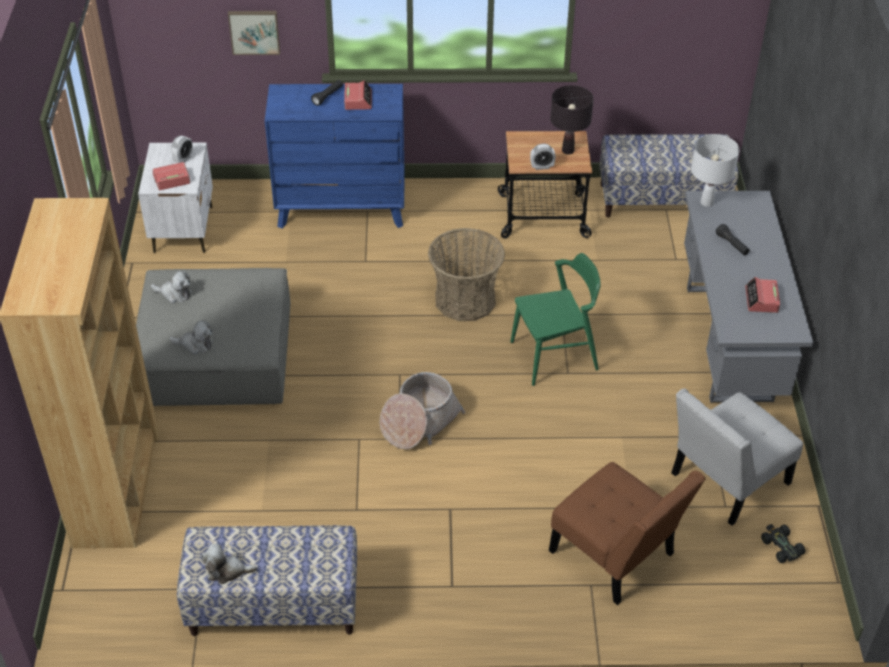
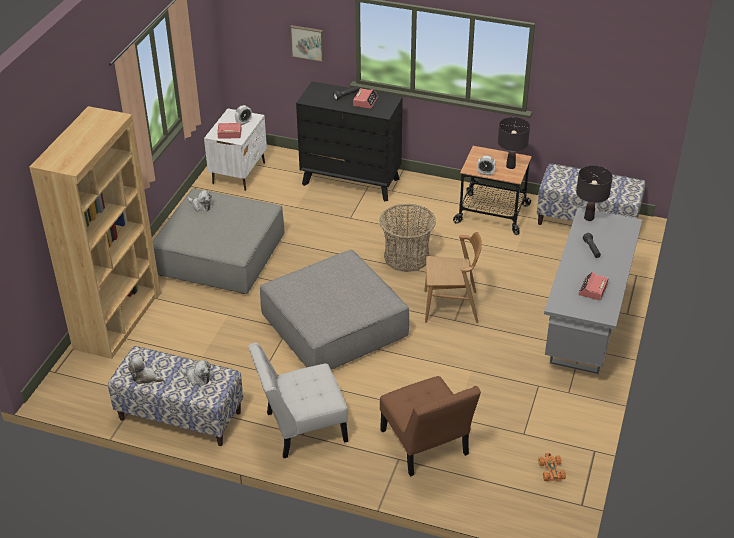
camera: 20 degrees right, 5 degrees down
(195, 344) = (198, 239): plush toy -> plush toy (197, 377)
(341, 209) = (351, 181): blue dresser -> black dresser
(419, 421) = (334, 327): basket -> grey ottoman
(554, 356) = (451, 307): green chair -> brown chair
(707, 202) = (589, 218): white table lamp -> black table lamp
(725, 482) = (532, 418): white chair -> white chair (301, 428)
(781, 546) = (551, 470): black toy car -> orange toy car

